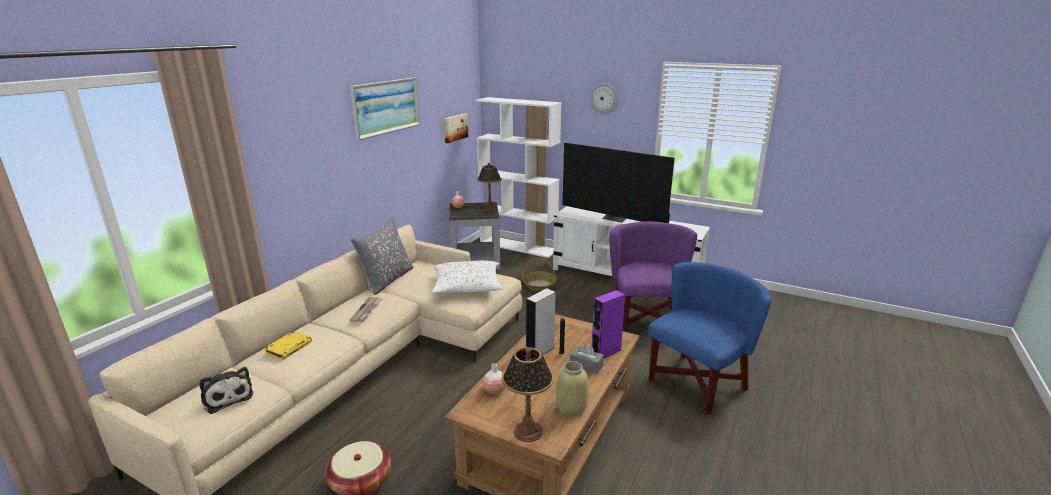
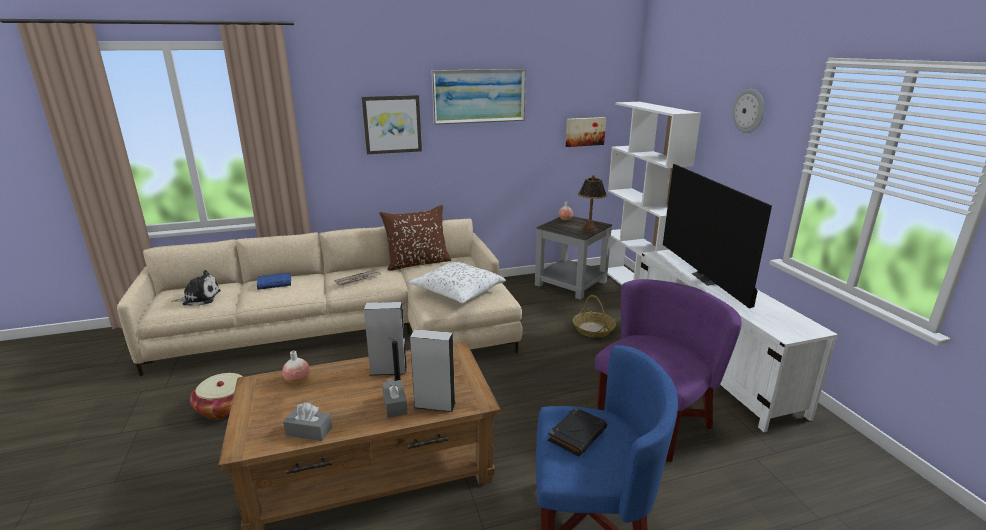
camera: 45 degrees right, 0 degrees up
(227, 397) = (199, 298): plush toy -> plush toy turned 105 degrees counterclockwise
(289, 348) = (275, 283): yellow book -> blue book
(323, 146) = (392, 124): none -> picture
(387, 280) = (417, 263): grey pillow -> brown pillow
(528, 432) = (249, 426): table lamp -> none
(571, 408) = (309, 431): beige vase -> grey tissue box
(606, 352) = (434, 405): purple speaker -> grey speaker
(694, 324) = (577, 434): none -> black book

